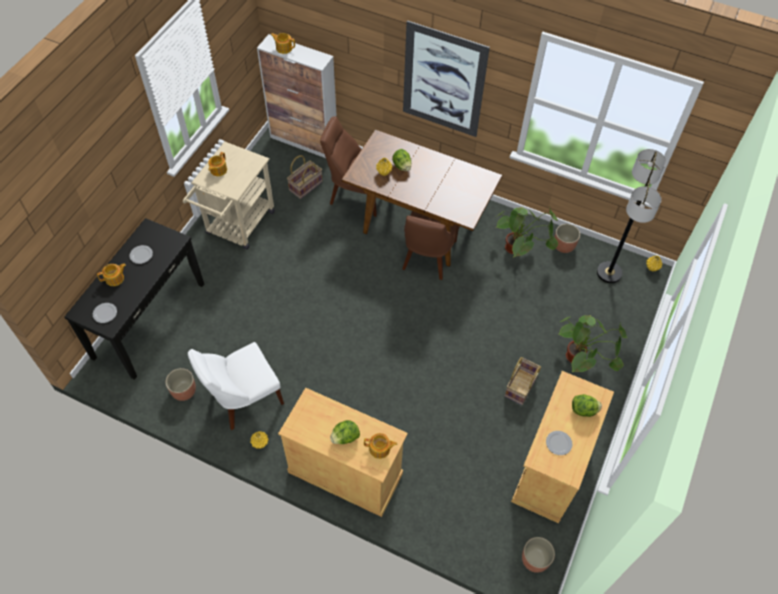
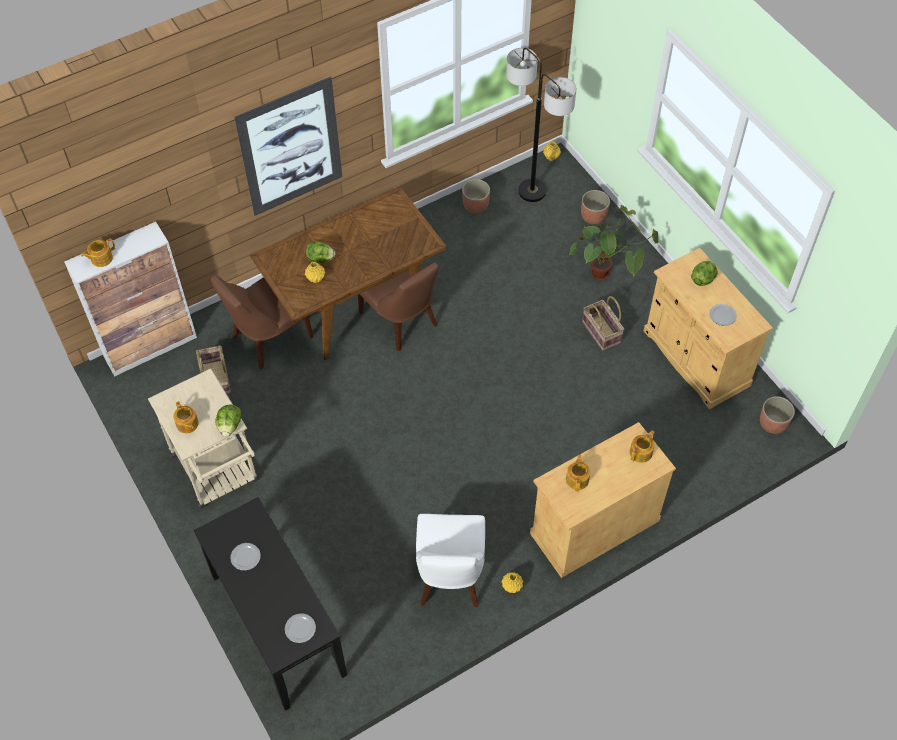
camera: 55 degrees left, 0 degrees up
(115, 278) = (259, 598): teapot -> teapot (577, 479)
(184, 391) = (398, 631): planter -> planter (593, 216)
(345, 437) = (611, 474): lettuce -> lettuce (230, 426)
(520, 251) = (454, 242): potted plant -> none

